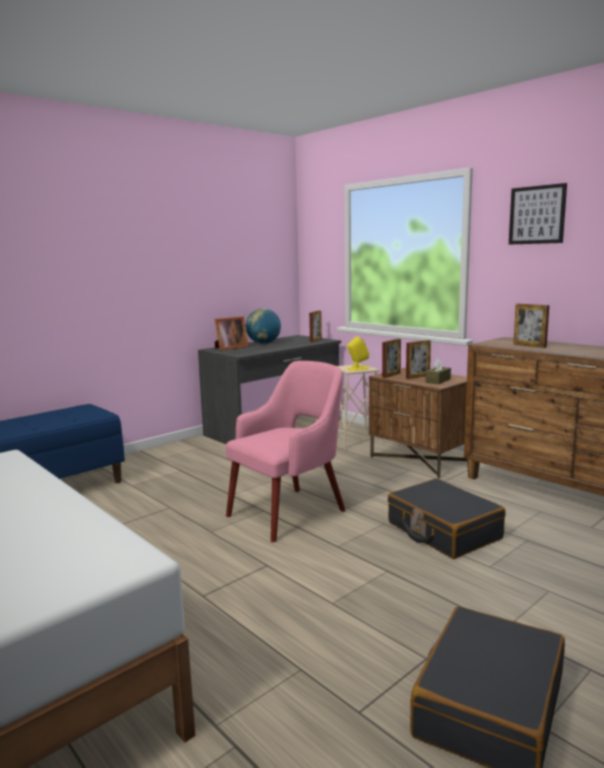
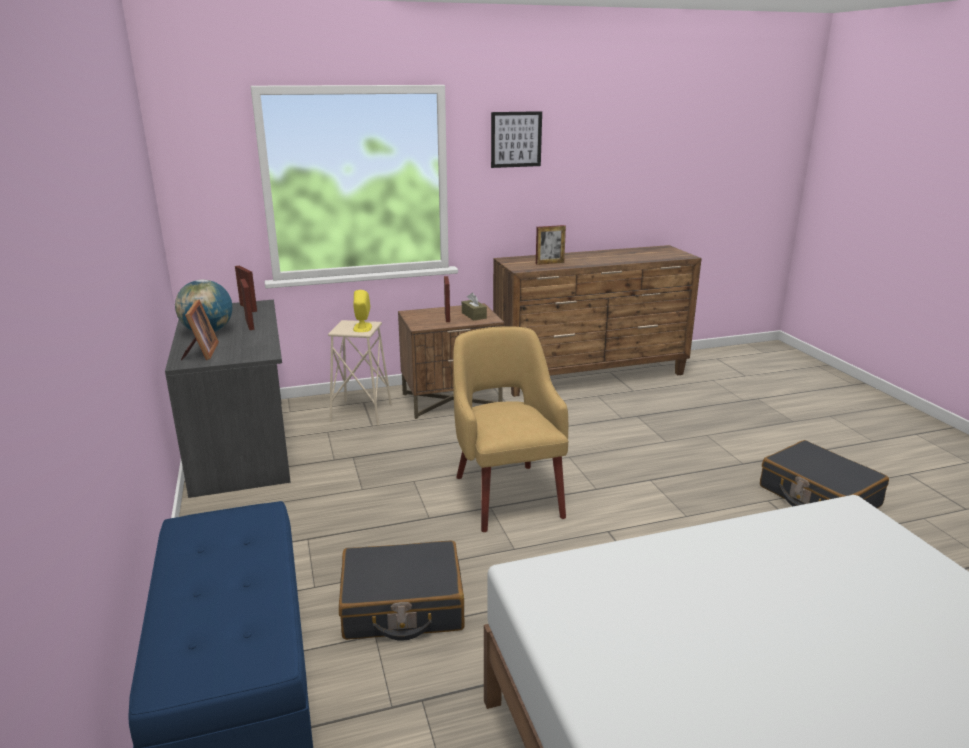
camera: 65 degrees left, 10 degrees up
(289, 512) = (507, 494): pink armchair -> yellow armchair
(391, 375) = (423, 323): picture frame -> picture frame (249, 324)
(443, 531) = (601, 438): black suitcase -> black suitcase (402, 606)

